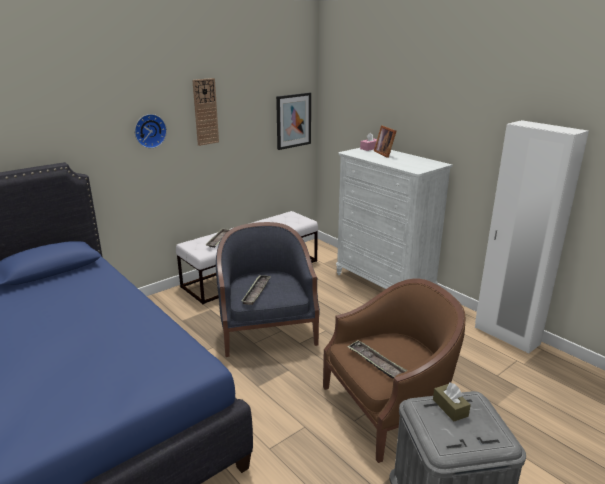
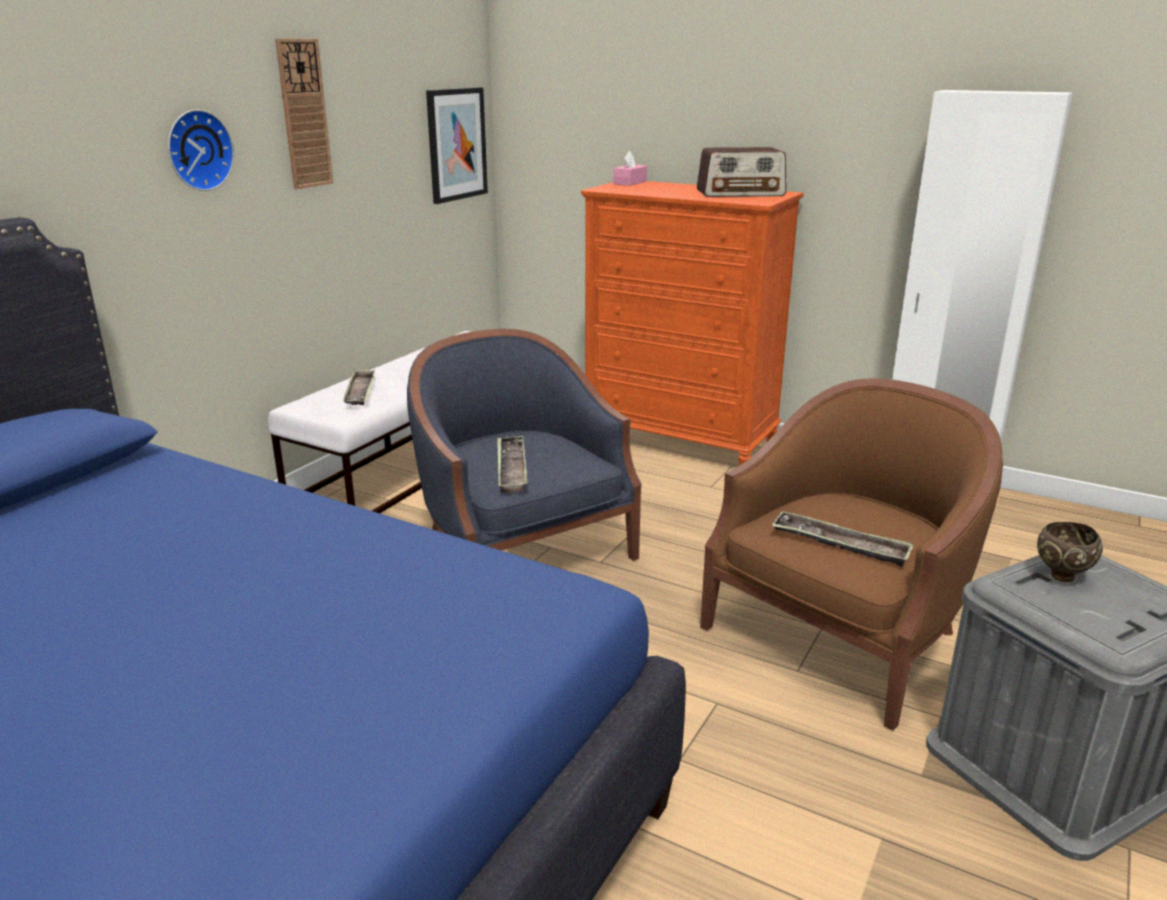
camera: 20 degrees left, 0 degrees up
(384, 284) = (680, 441): white dresser -> orange dresser
(385, 153) = (669, 187): picture frame -> none
(416, 162) = (740, 193): none -> radio
(450, 408) = (1061, 577): brown tissue box -> brown bowl

